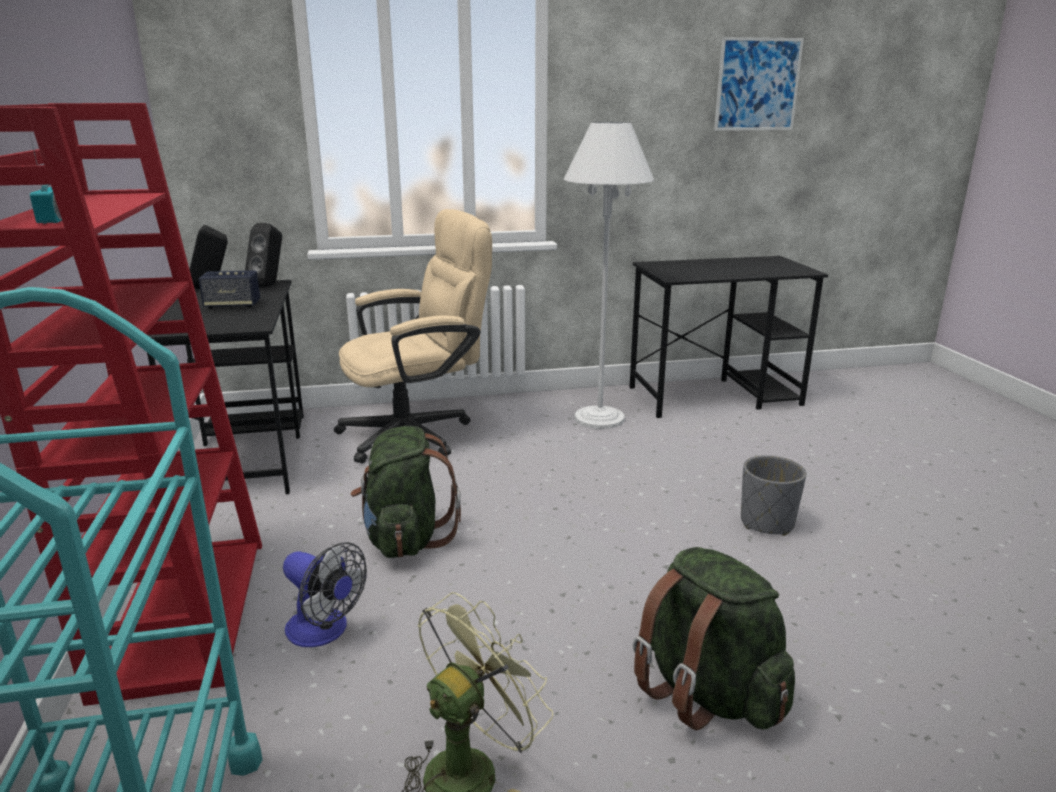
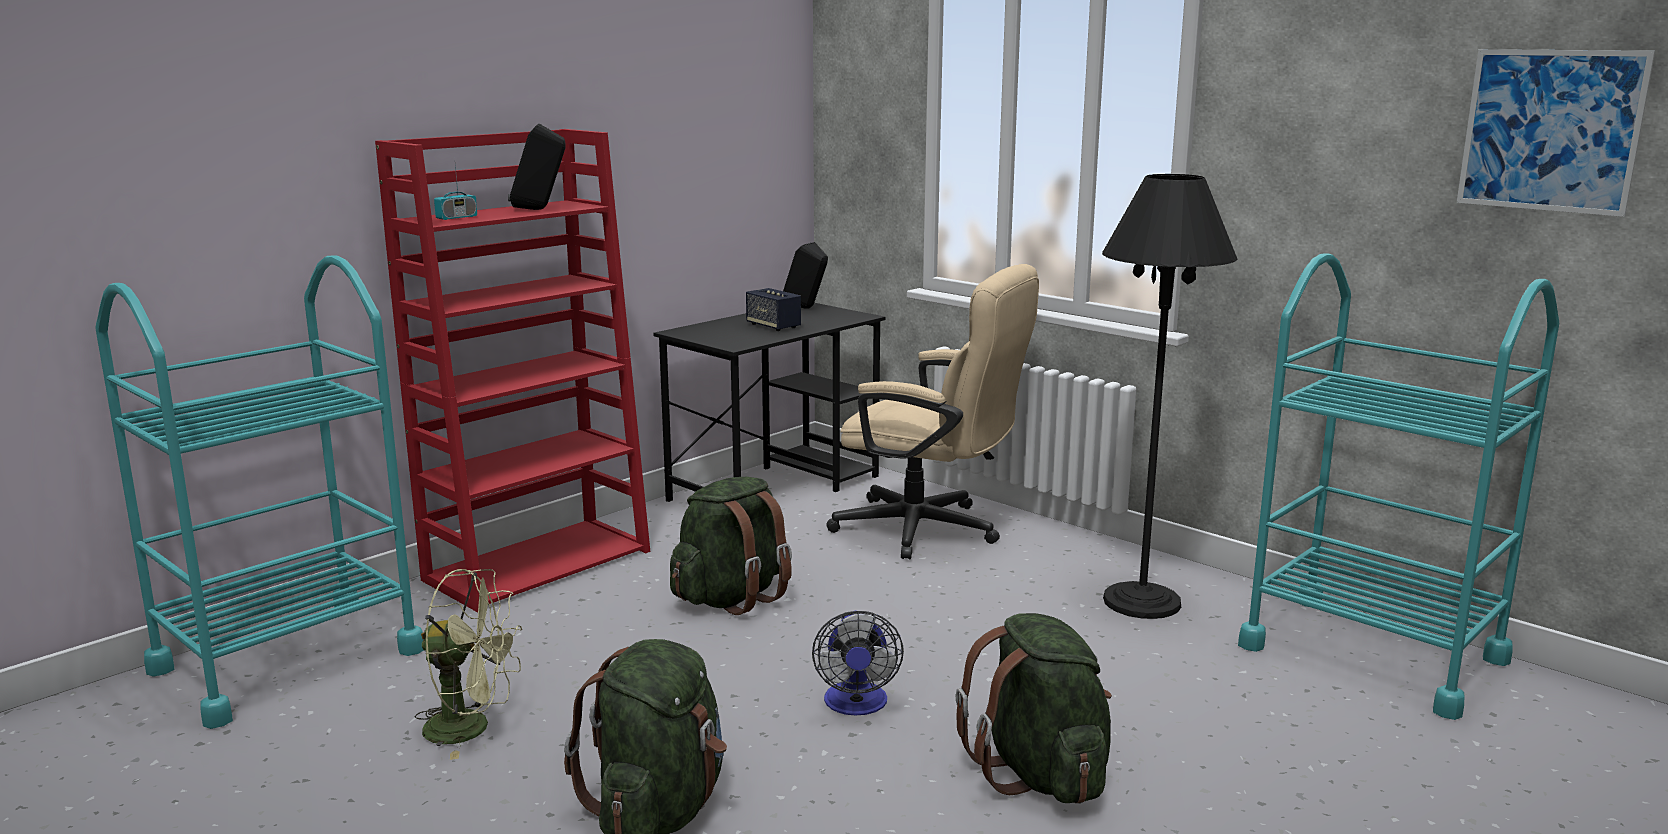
camera: 55 degrees right, 5 degrees down
(269, 285) = (852, 317): black speaker -> black speaker (539, 209)
(324, 631) = (569, 618): fan -> fan (856, 705)
(599, 418) = (1142, 601): white floor lamp -> black floor lamp
(715, 396) = (1372, 653): black desk -> turquoise cart
(767, 523) = (1040, 774): grey planter -> green backpack

